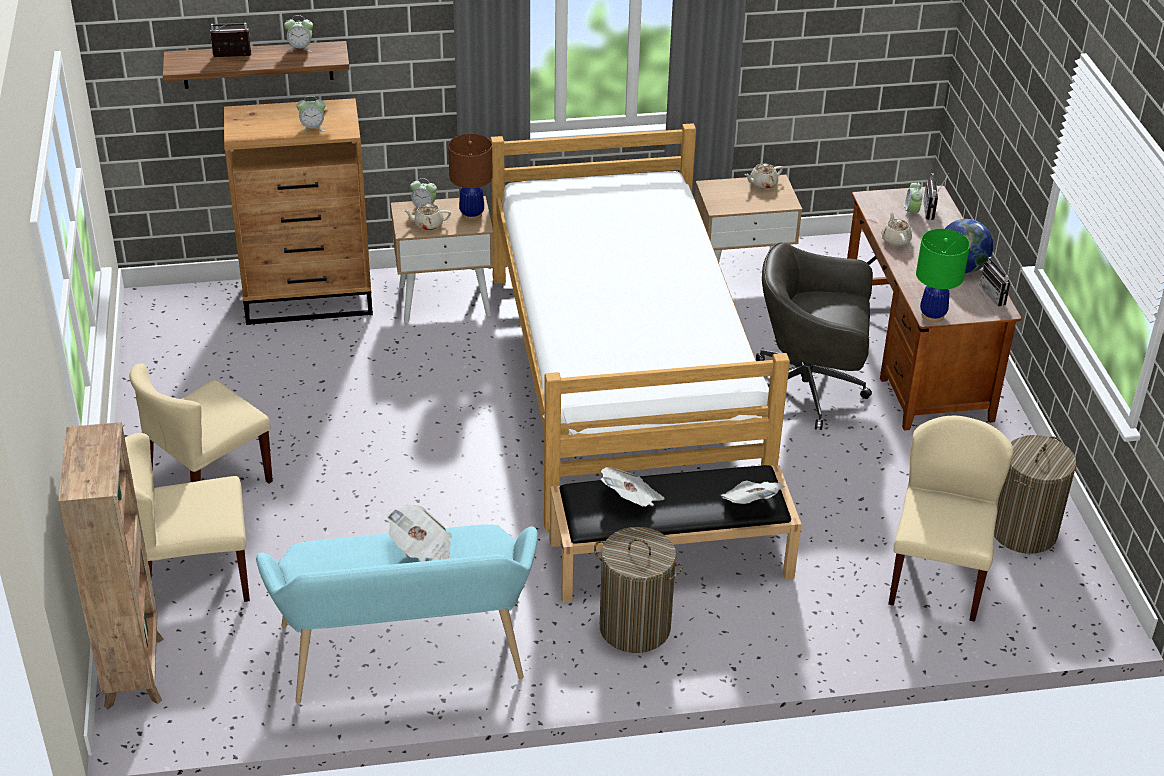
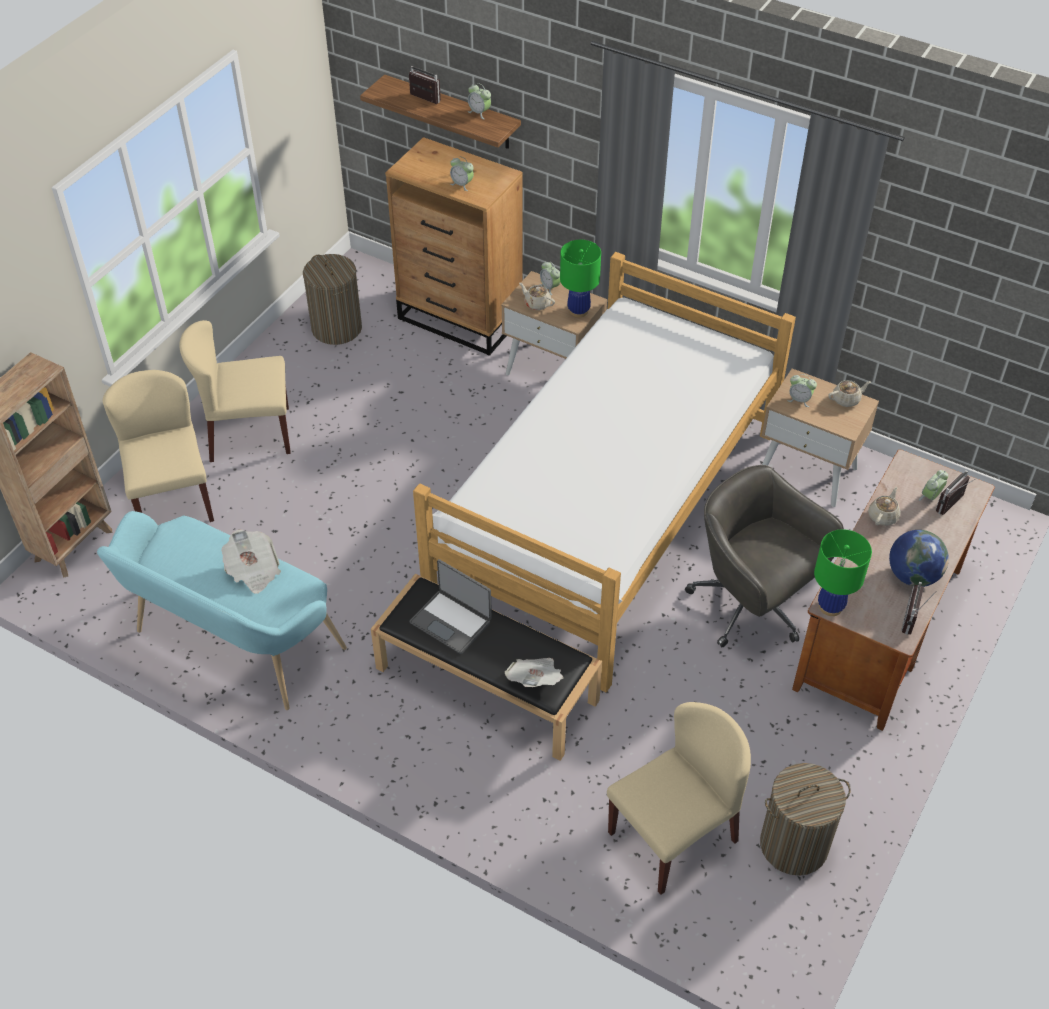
camera: 40 degrees right, 10 degrees up
(194, 578) = (172, 499): beige chair -> beige chair turned 45 degrees clockwise
(472, 214) = (578, 311): brown table lamp -> green table lamp
(631, 500) = (451, 621): newspaper -> laptop
(634, 627) = (402, 722): laundry basket -> laundry basket (336, 328)
(728, 199) = (799, 400): none -> alarm clock
(762, 184) = (846, 399): beige teapot -> beige teapot turned 150 degrees clockwise

